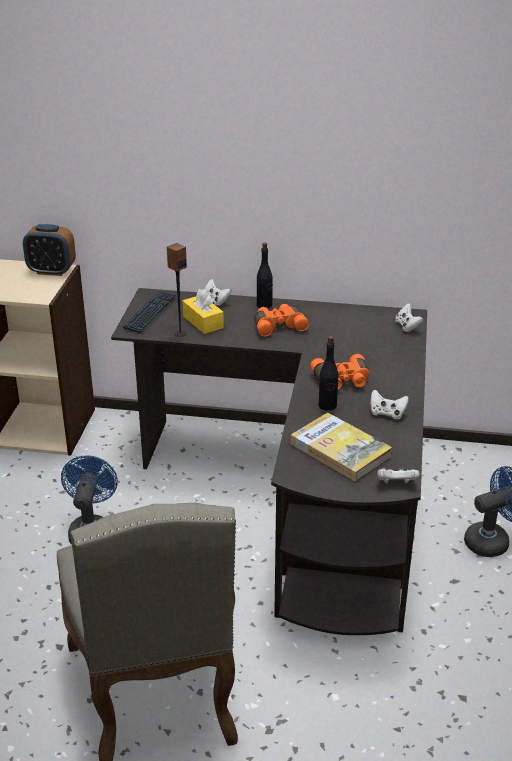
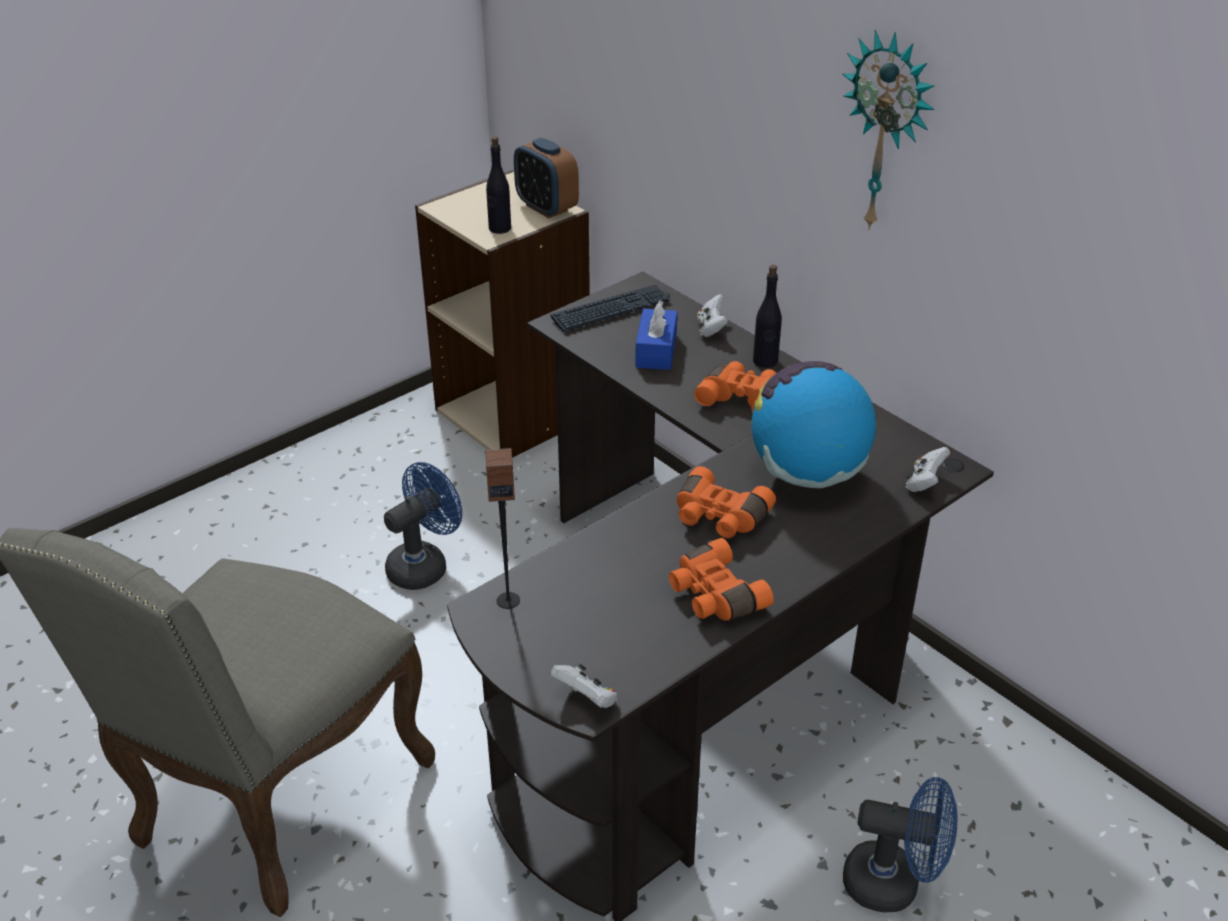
camera: 40 degrees right, 5 degrees up
(180, 333) = (609, 353): speaker -> speaker (508, 600)
(203, 322) = (656, 351): yellow tissue box -> blue tissue box
(324, 142) = (887, 133): none -> wall clock
(327, 405) = (652, 541): black bottle -> black bottle (499, 228)
(340, 450) = (582, 611): book -> none
(354, 345) = (807, 474): none -> globe
(387, 414) = (714, 595): white game controller -> orange binoculars

